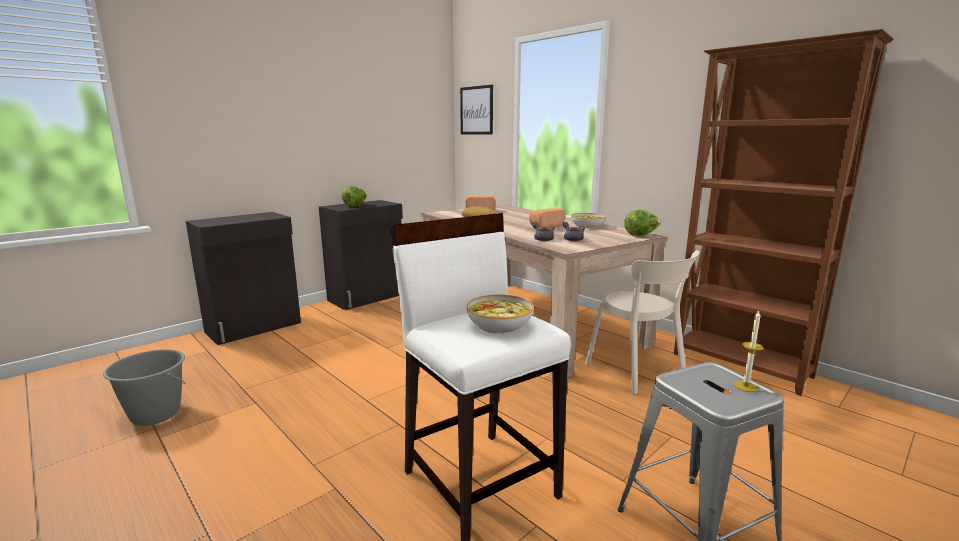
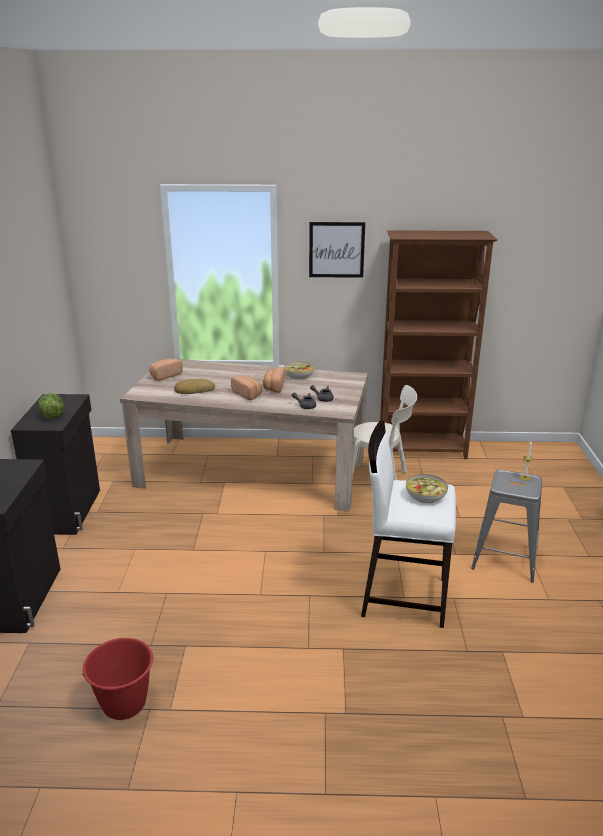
camera: 45 degrees left, 10 degrees up
(155, 414) = (124, 704): grey bucket -> red bucket
(476, 110) = (105, 257): picture -> picture (336, 249)
(512, 225) = (248, 394): none -> bread
(641, 235) = (352, 377): lettuce -> none

